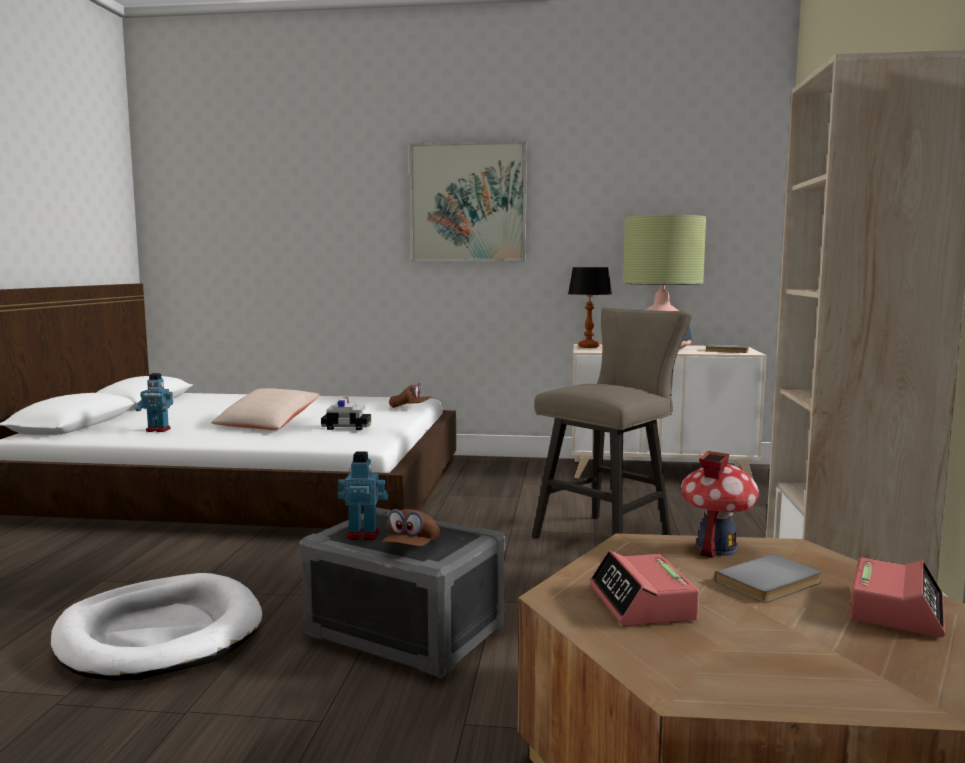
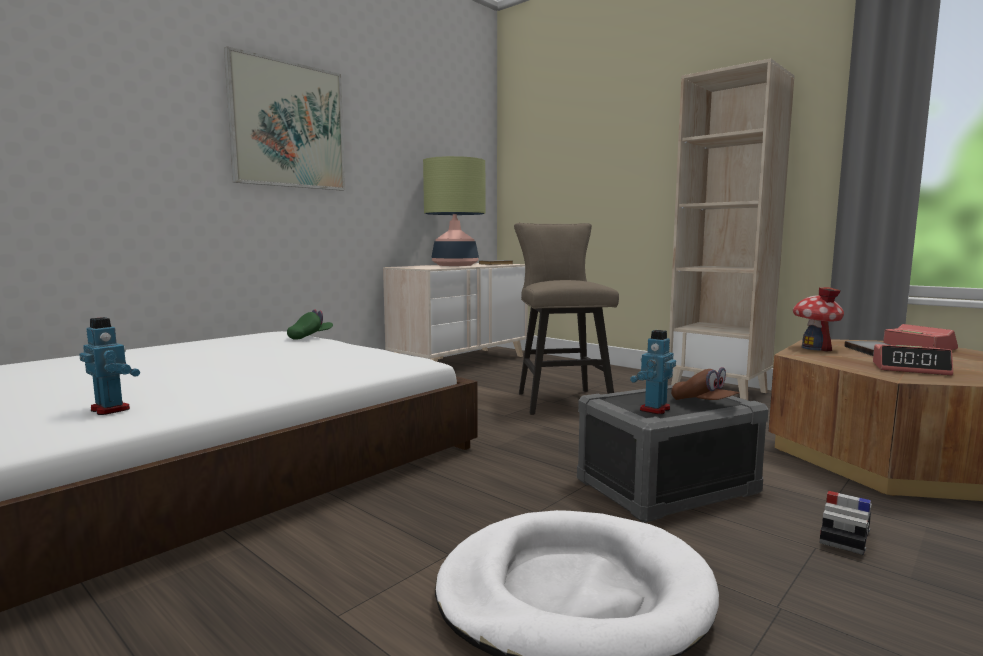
camera: 55 degrees left, 0 degrees up
(157, 430) = (111, 409): toy robot -> toy robot turned 90 degrees counterclockwise
(267, 424) = (239, 372): beige pillow -> none
(347, 427) = (348, 355): toy car -> toy car (845, 537)
(410, 407) = (310, 337): brown cap -> green cap
(588, 347) = (410, 267): table lamp -> none

